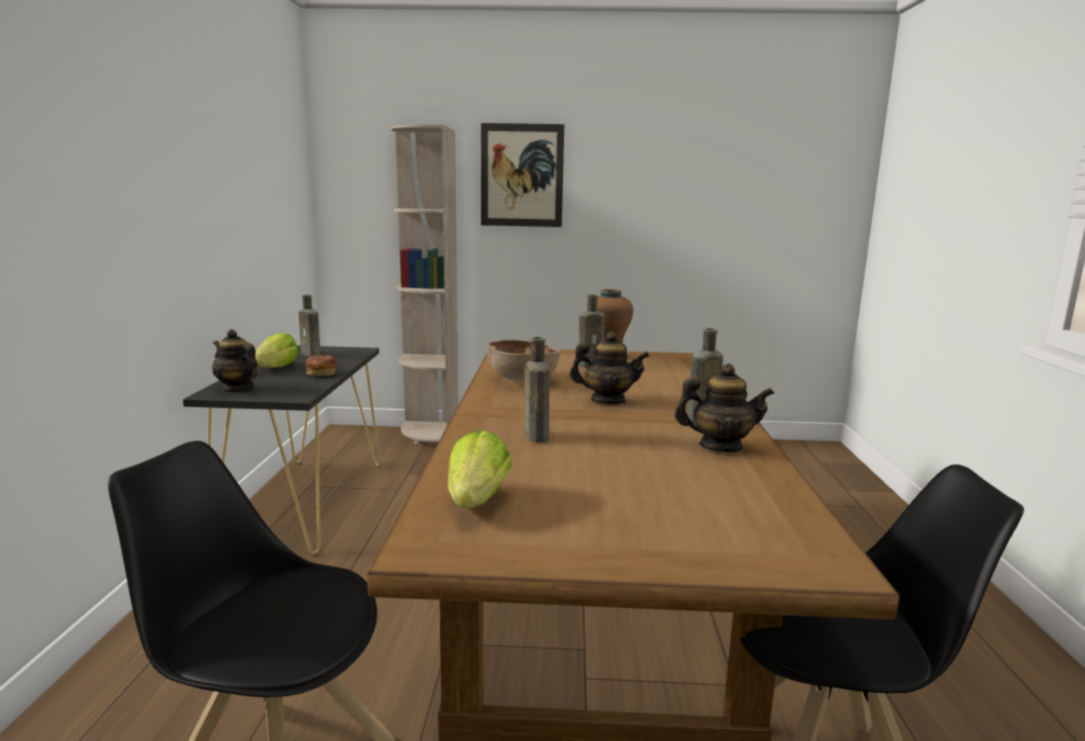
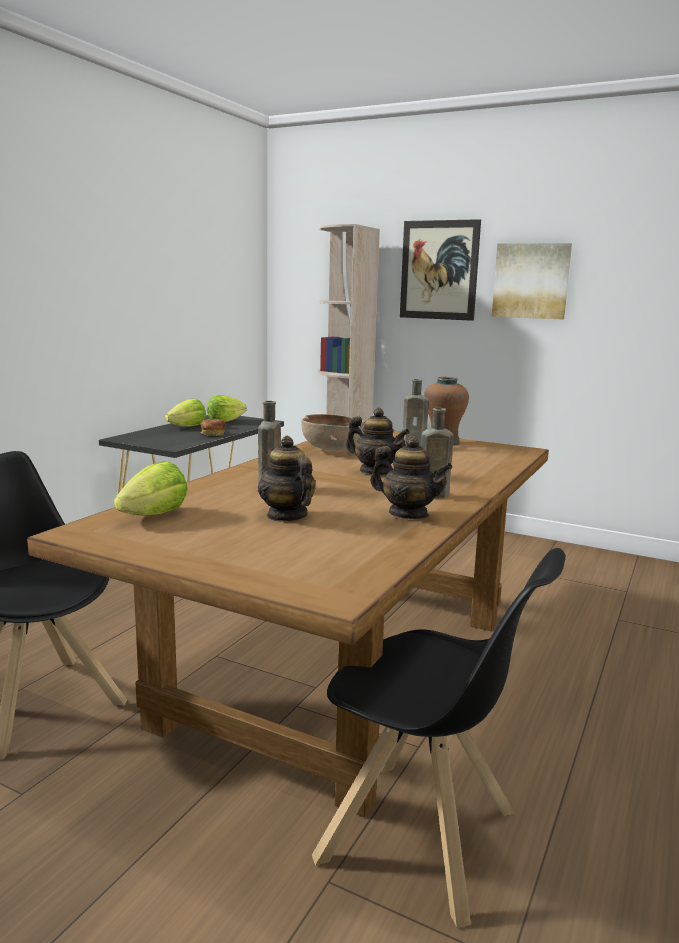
camera: 25 degrees right, 0 degrees up
(237, 389) = (141, 437): teapot -> teapot (286, 516)
(311, 355) = (225, 421): brown bottle -> lettuce
(617, 187) = (531, 281): none -> picture

